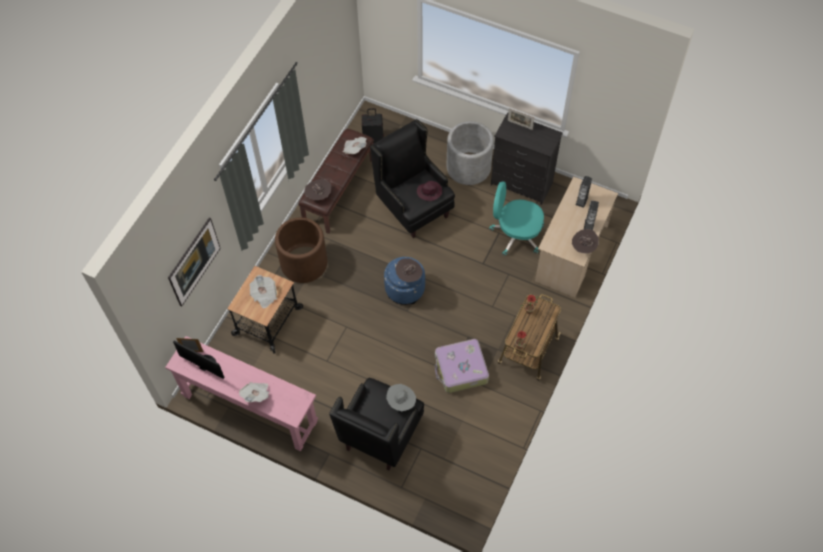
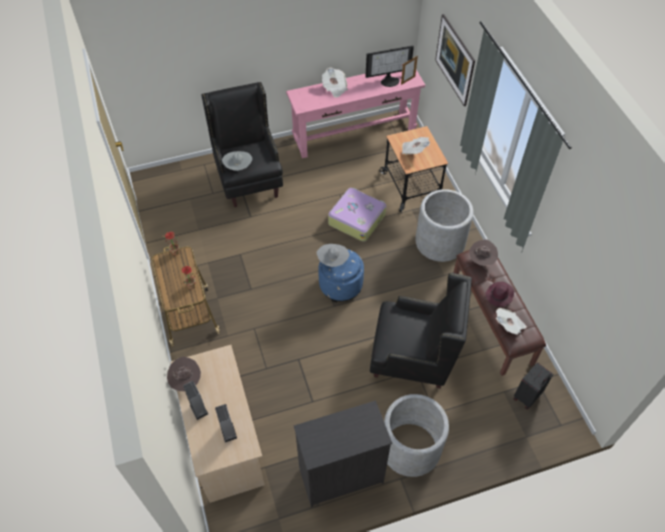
camera: 135 degrees right, 5 degrees down
(304, 263) = (440, 242): brown planter -> grey planter
(409, 276) = (333, 261): brown hat -> grey hat
(430, 191) = (394, 337): purple hat -> purple hat (499, 295)
(460, 370) = (233, 261): suitcase -> suitcase (356, 219)
(515, 235) = (295, 413): turquoise office chair -> none
(520, 125) = (362, 437): picture frame -> none

